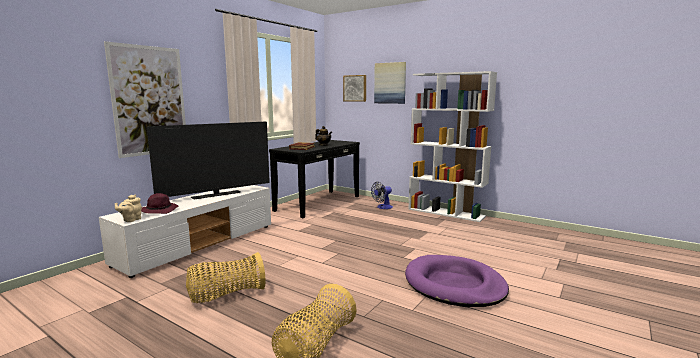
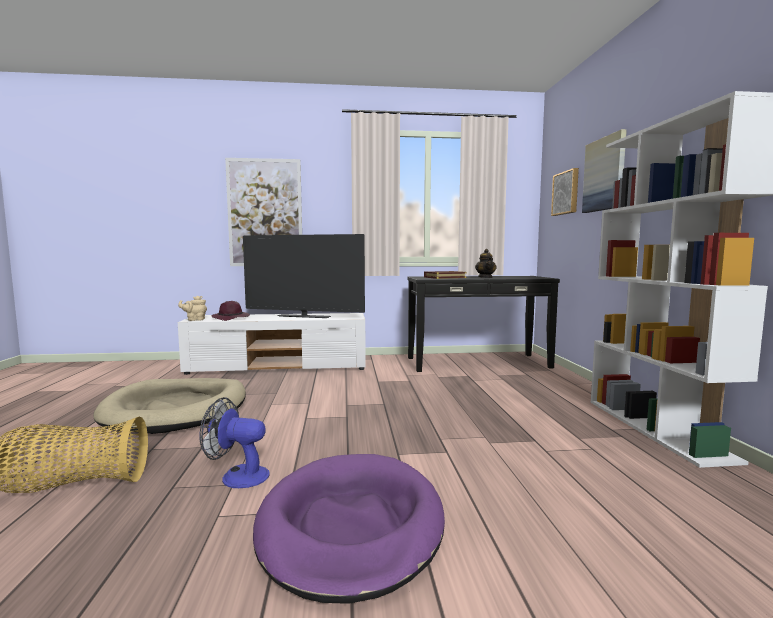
camera: 50 degrees right, 5 degrees down
(226, 295) = (177, 409): basket -> beige dog bed
(382, 207) = (552, 389): fan -> fan (237, 476)

